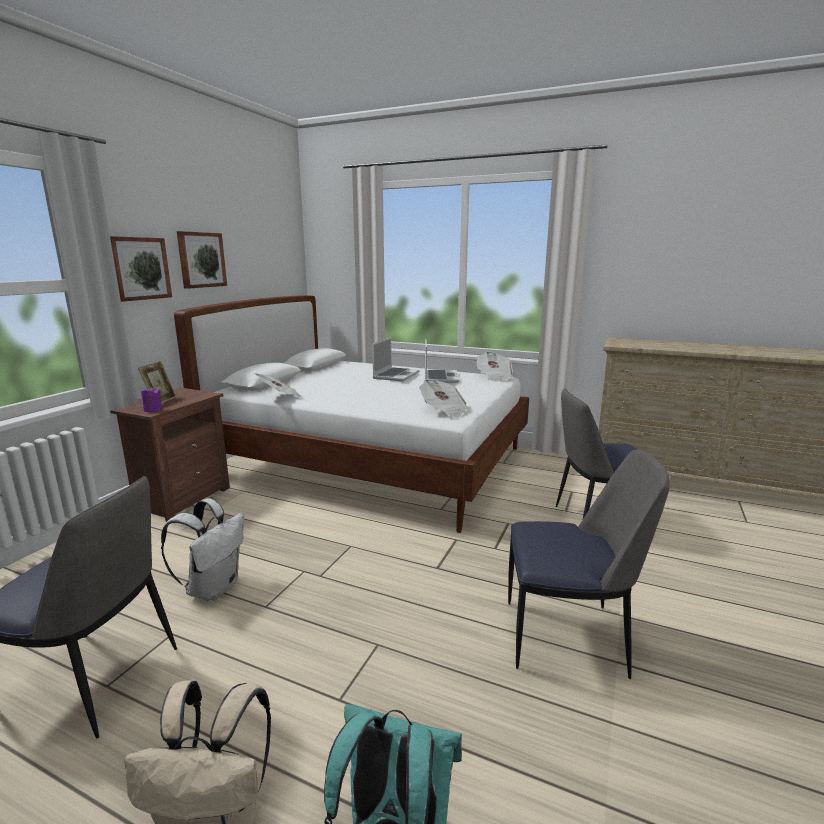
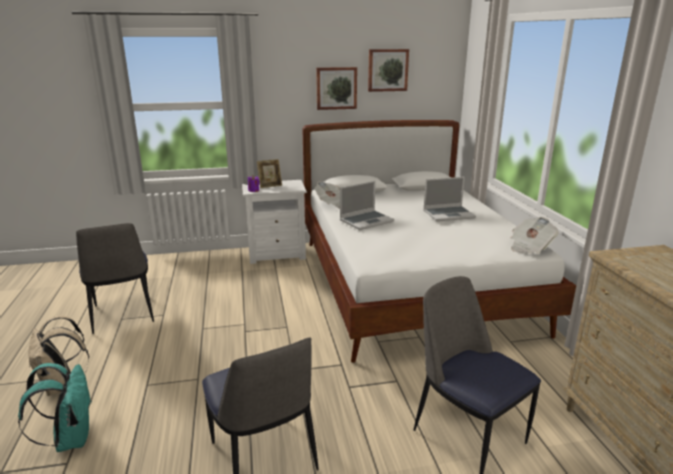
camera: 55 degrees right, 5 degrees up
(139, 268) = (281, 94): picture -> picture (387, 70)
(181, 498) = (277, 254): brown nightstand -> white nightstand
(213, 588) = (205, 306): white backpack -> none
(440, 377) = (478, 229): laptop -> laptop (366, 221)
(444, 411) = (385, 256): newspaper -> none

